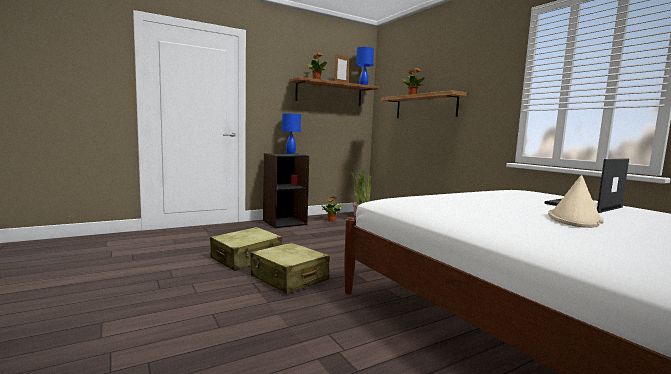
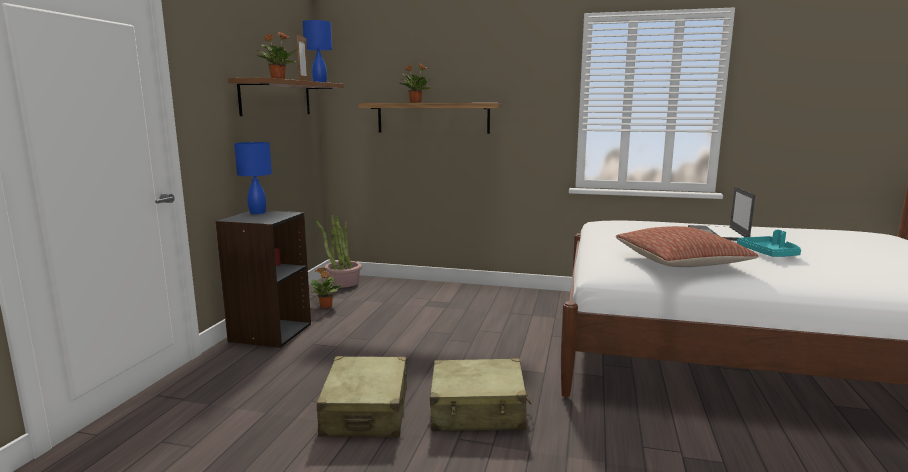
camera: 45 degrees left, 5 degrees up
(453, 205) = (681, 262): none -> pillow
(575, 219) = (769, 254): beige hat -> turquoise tray

